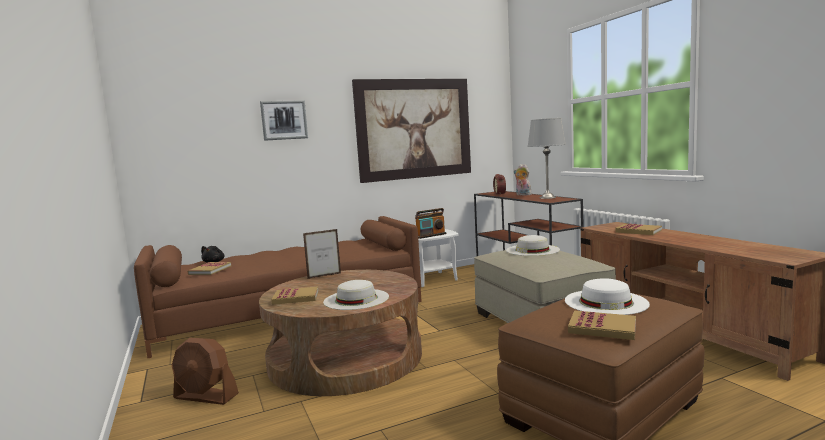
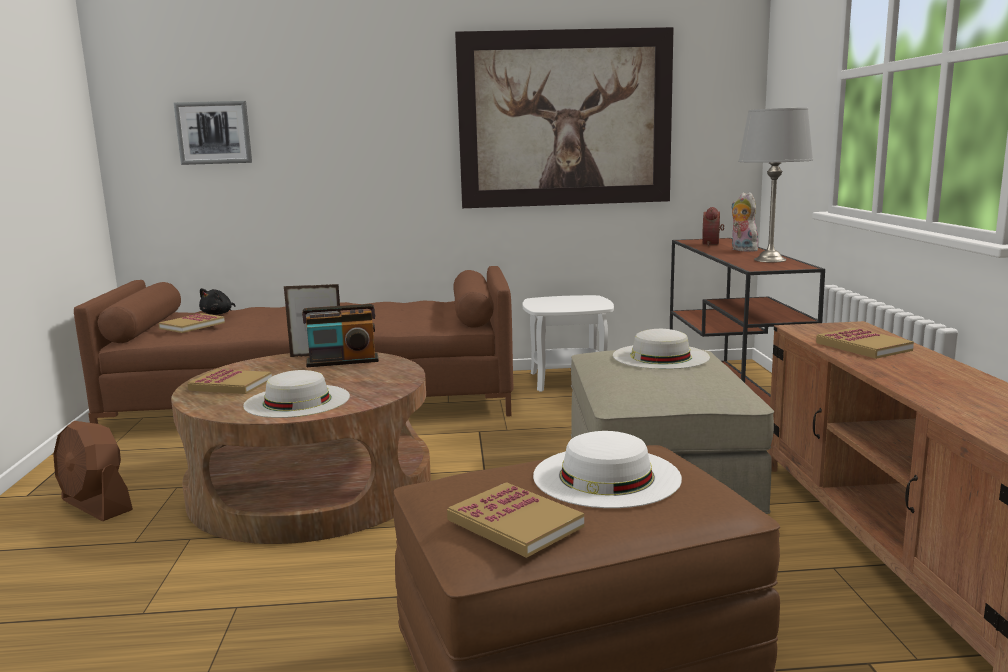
camera: 20 degrees right, 5 degrees up
(284, 120) = (339, 100): picture -> picture (214, 133)
(430, 235) = (563, 307): radio -> radio (342, 361)

